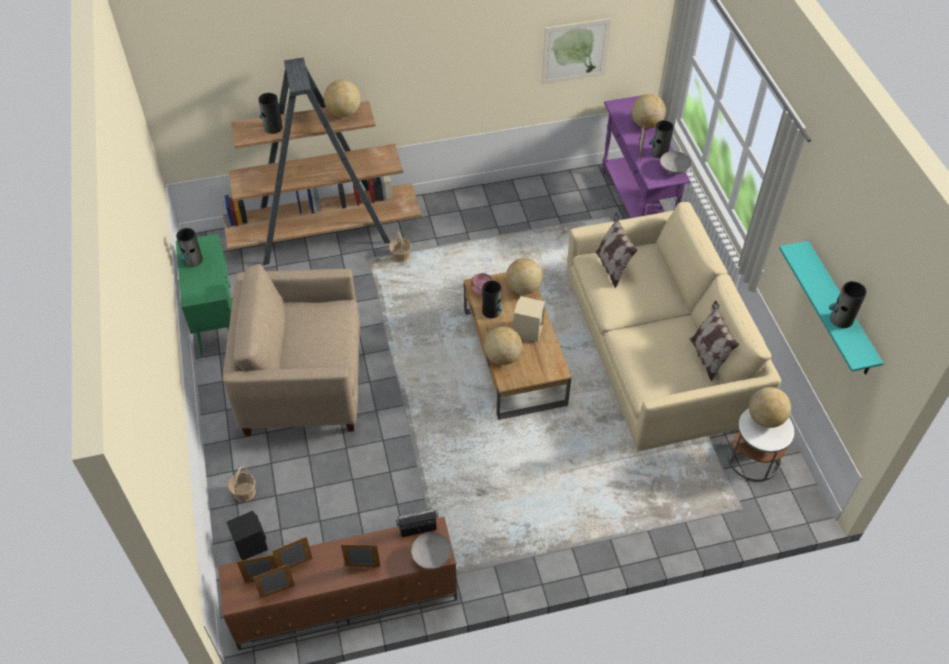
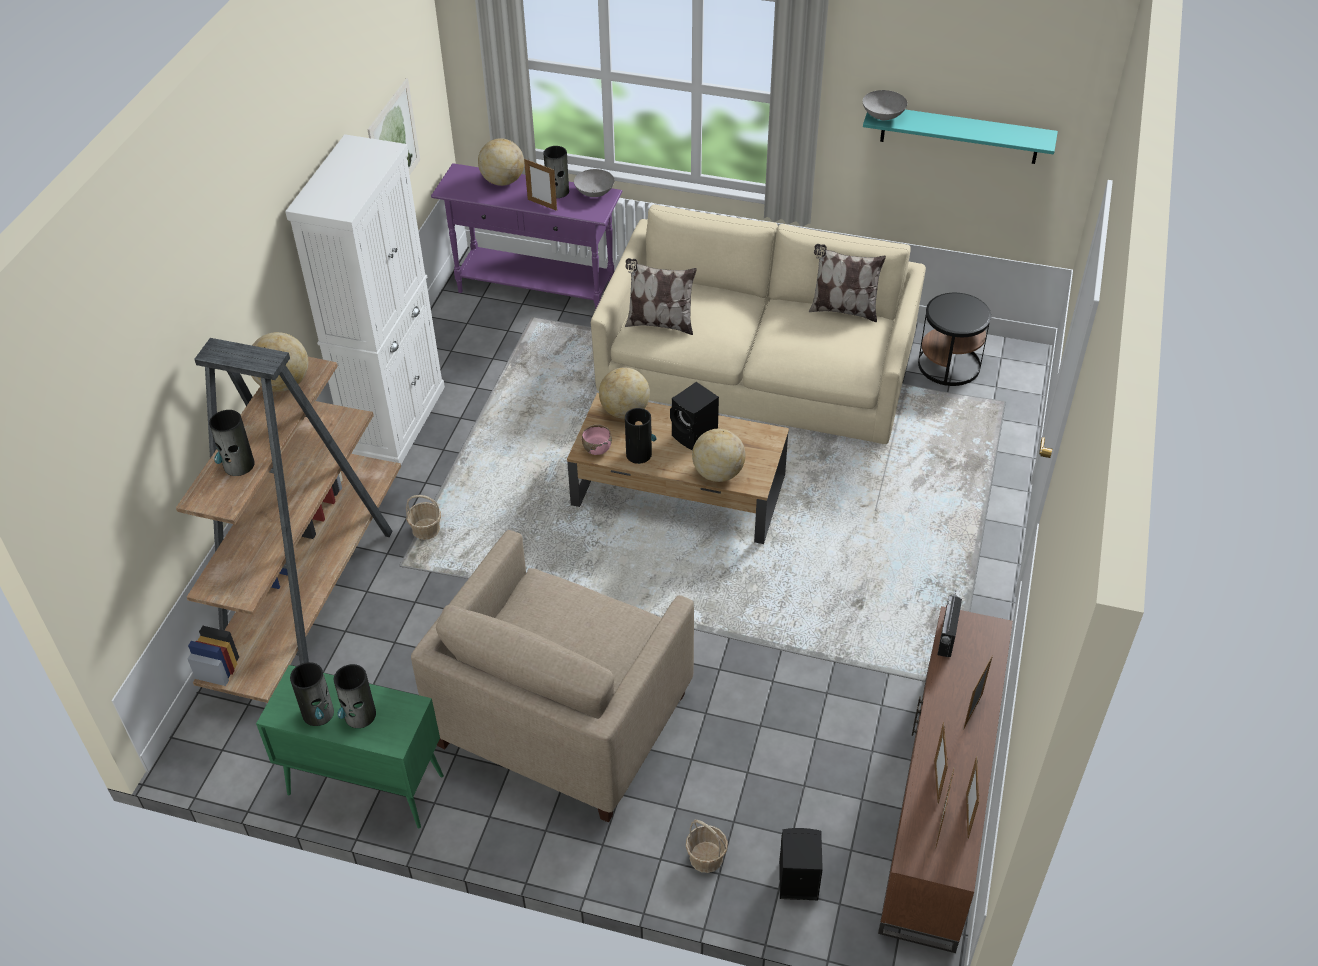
camera: 60 degrees left, 5 degrees down
(431, 557) = (993, 640): grey bowl -> grey bowl (883, 117)
(474, 200) = (395, 420): none -> white cabinet
(527, 331) = (695, 436): beige speaker -> black speaker
(754, 459) = (949, 365): white side table -> black side table
(765, 418) = (948, 308): globe -> none
(841, 319) = (988, 130): vase -> vase (360, 715)

